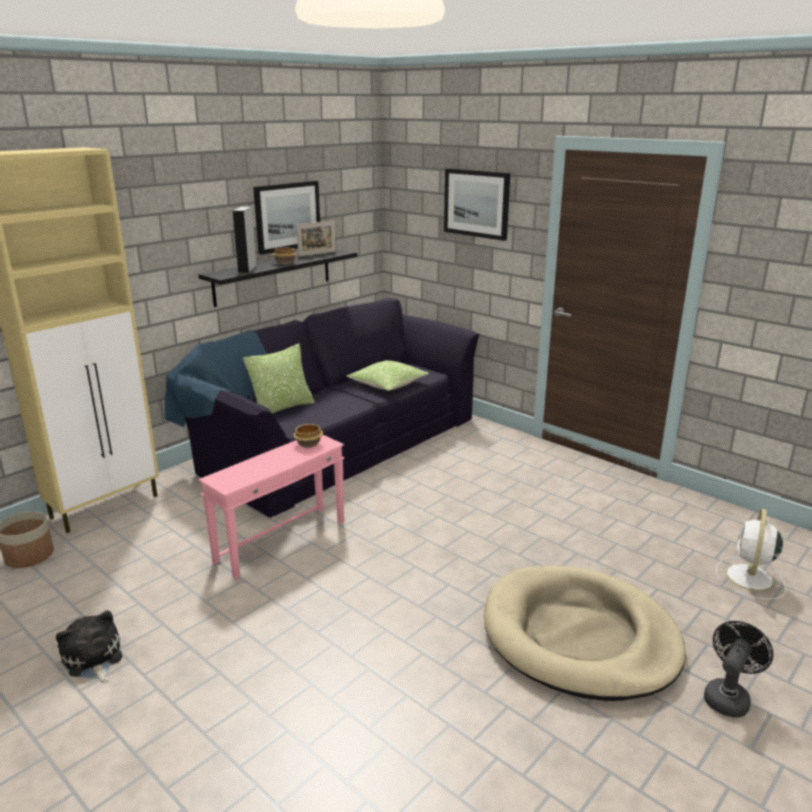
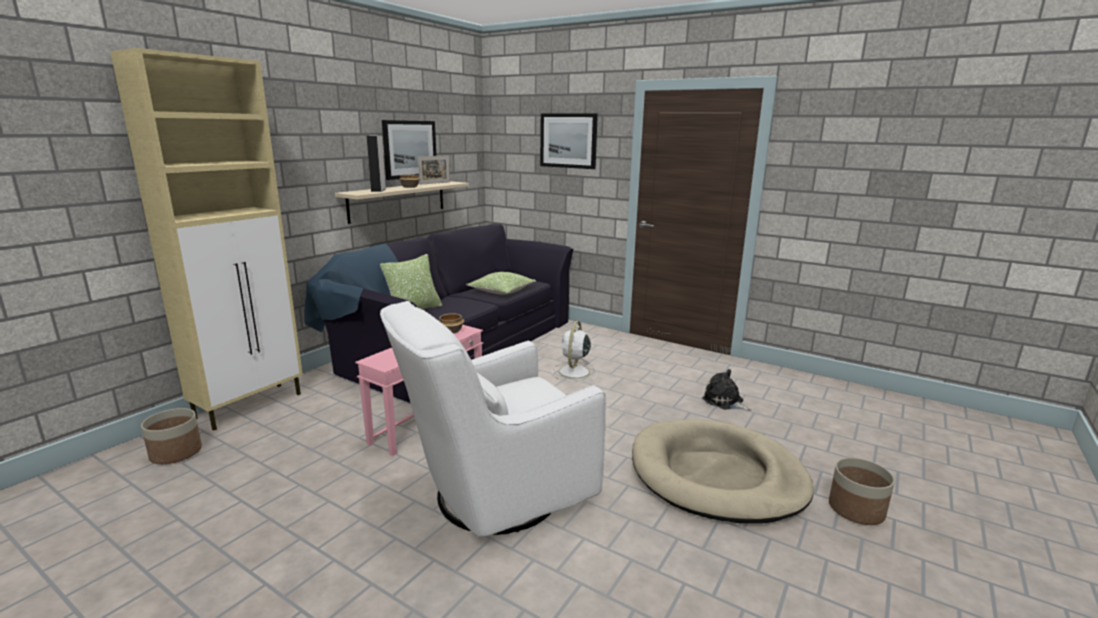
camera: 10 degrees left, 5 degrees down
(93, 659) = (260, 540): plush toy -> plush toy (724, 401)
(273, 276) = (398, 201): black shelf -> beige shelf
(326, 635) = (493, 495): none -> white armchair
(728, 696) = (855, 510): black fan -> planter
(749, 579) = (831, 420): white fan -> white fan (574, 372)

